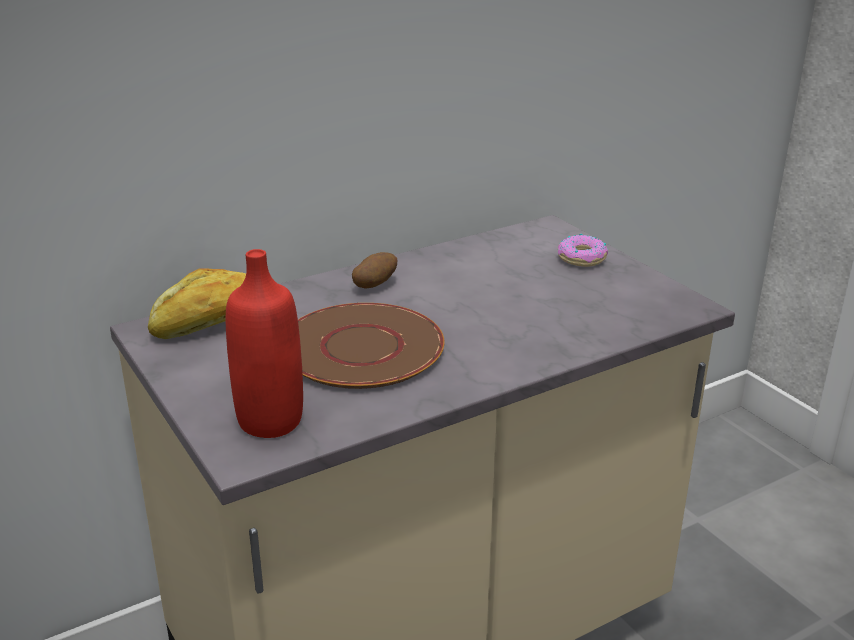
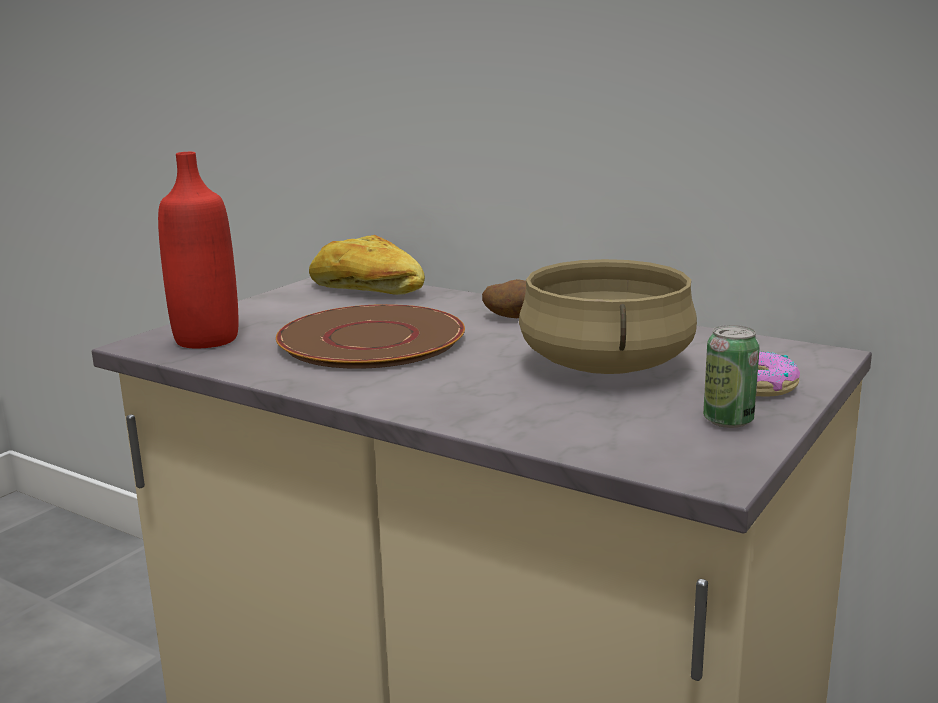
camera: 65 degrees right, 10 degrees down
(508, 284) = (607, 365): none -> beige cooking pot
(626, 281) = (728, 420): none -> can

